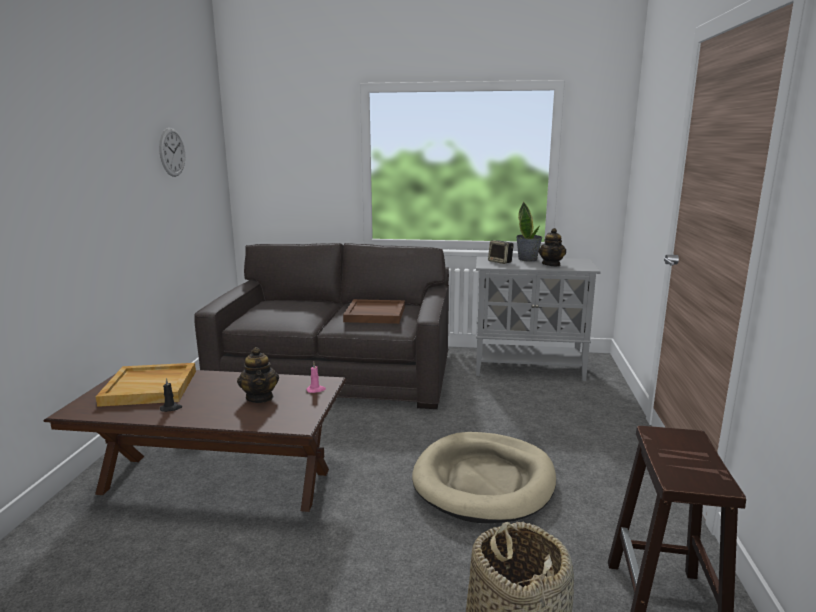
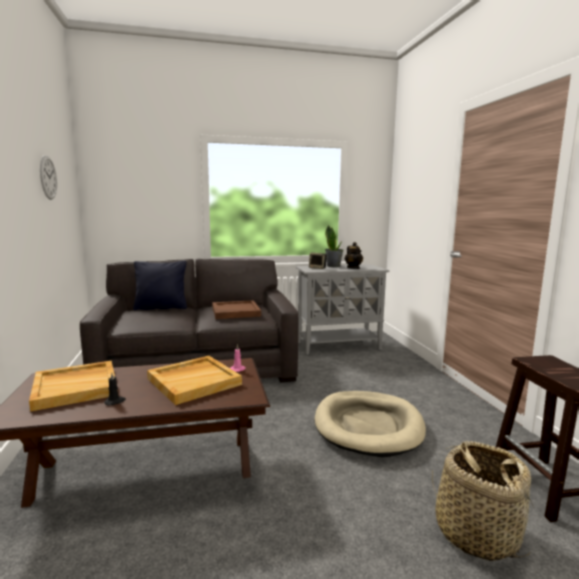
camera: 20 degrees left, 5 degrees down
(260, 397) = (194, 381): teapot -> beige tray
(298, 301) = (161, 308): none -> black pillow

